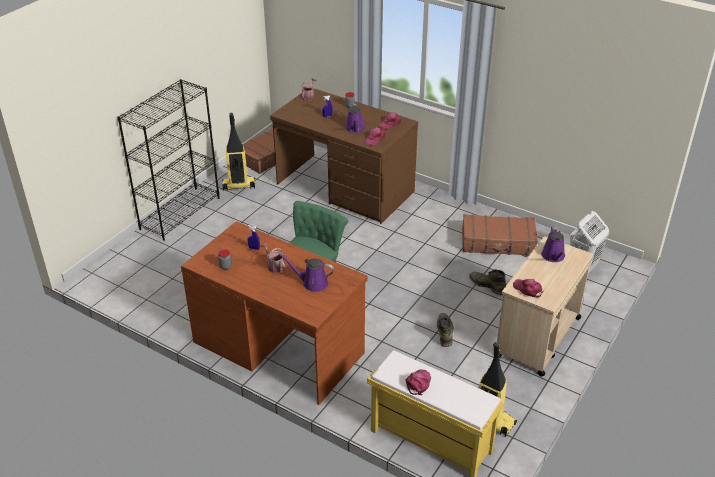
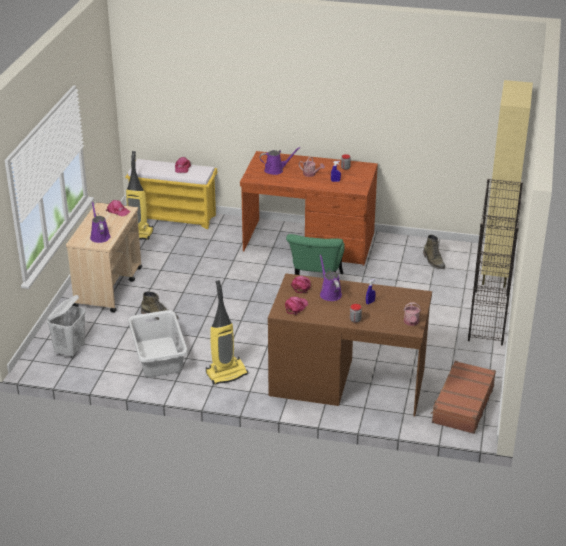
camera: 160 degrees right, 5 degrees down
(121, 256) = (495, 272): none -> beige cabinet
(238, 186) = (462, 358): vacuum cleaner -> vacuum cleaner (226, 373)
(444, 332) = (186, 275): green boot -> green boot (433, 261)
(498, 242) = (158, 357): brown suitcase -> grey laundry basket

